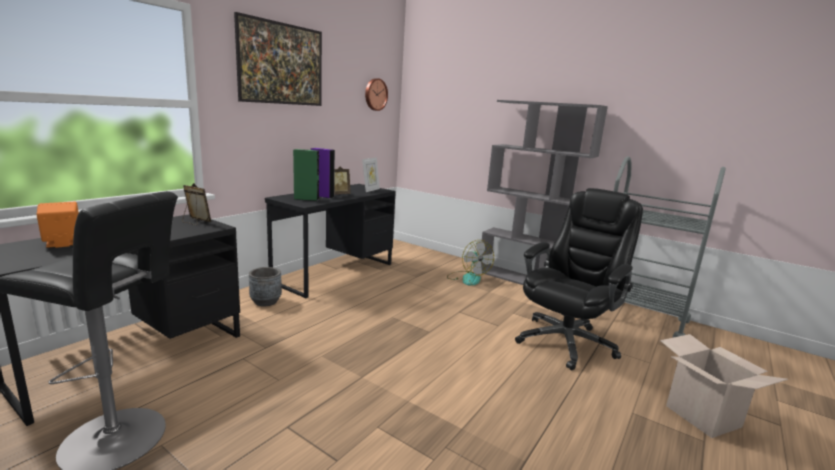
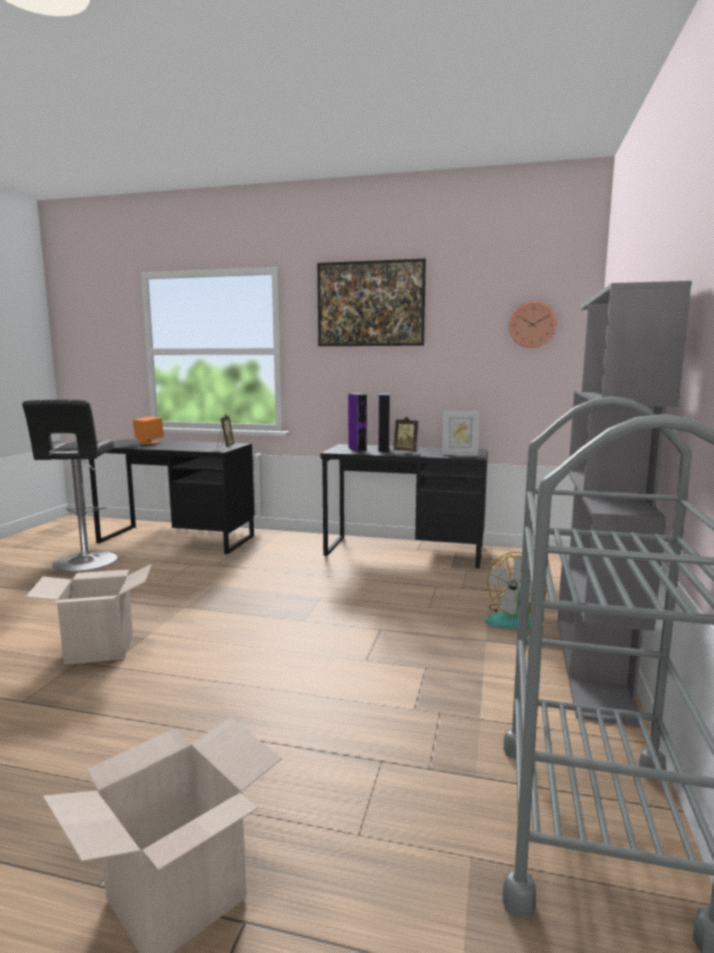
camera: 70 degrees right, 5 degrees down
(266, 301) = (298, 545): grey planter -> none
(306, 199) = (357, 449): green speaker -> purple speaker
(425, 432) = (99, 649): none -> cardboard box
(566, 341) = (366, 724): black office chair -> none

